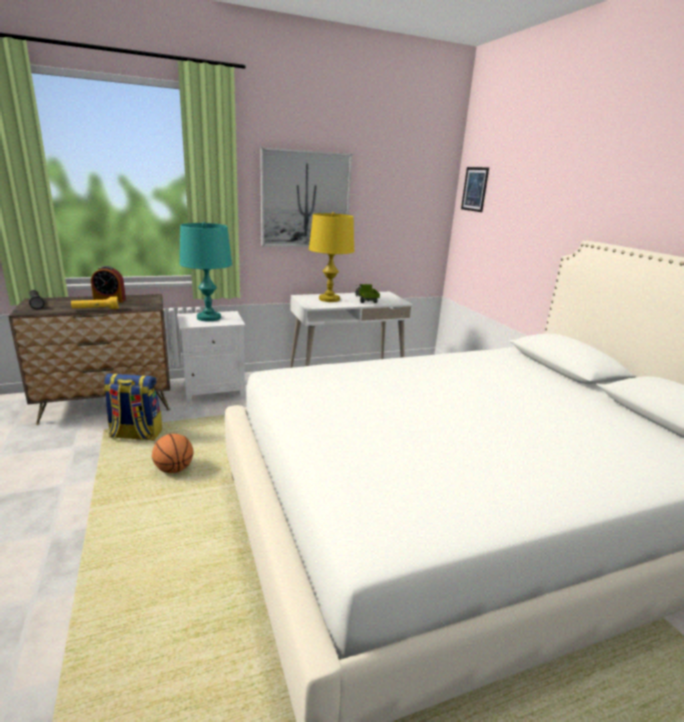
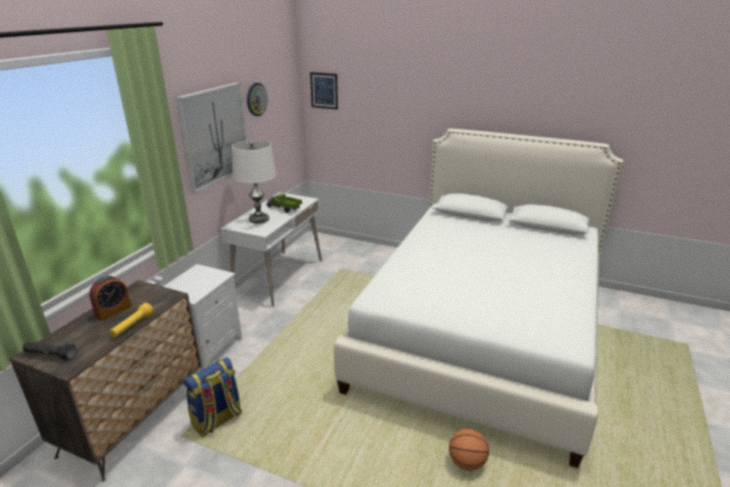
camera: 45 degrees left, 5 degrees up
(174, 469) = (296, 418): basketball -> basketball (466, 462)
(209, 318) = (192, 282): turquoise table lamp -> none
(329, 299) = (259, 219): yellow table lamp -> white table lamp
(377, 179) = (256, 99): none -> wall clock

